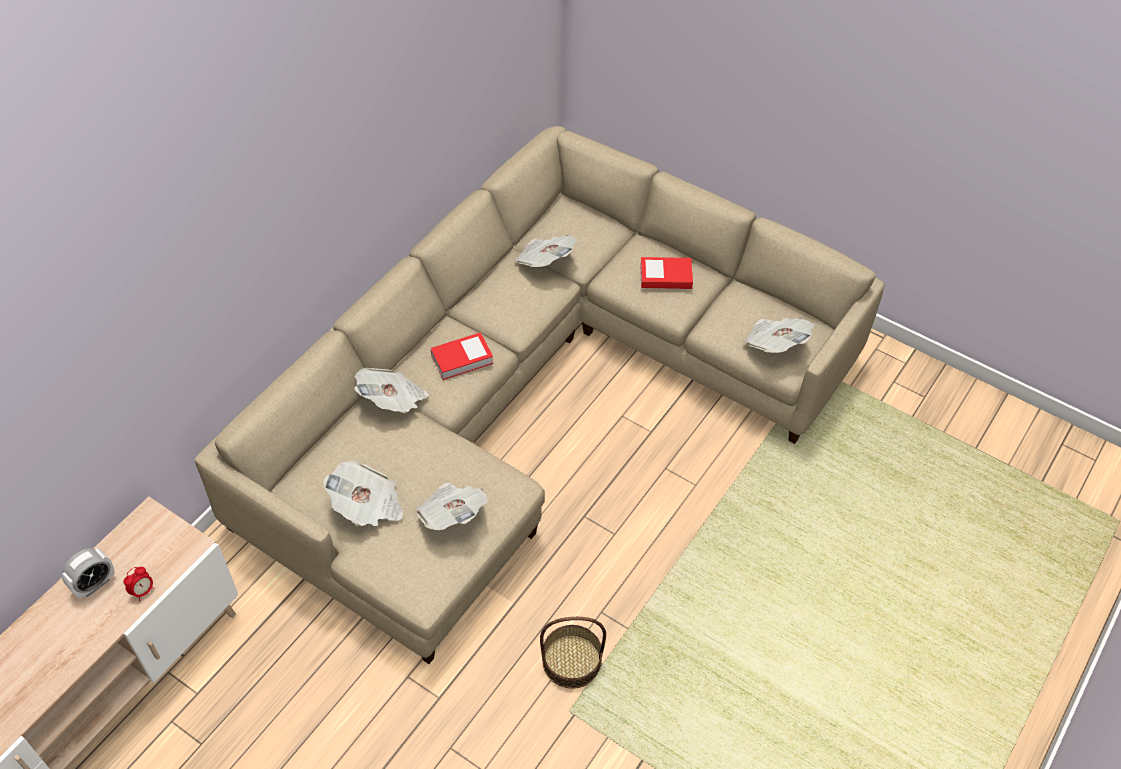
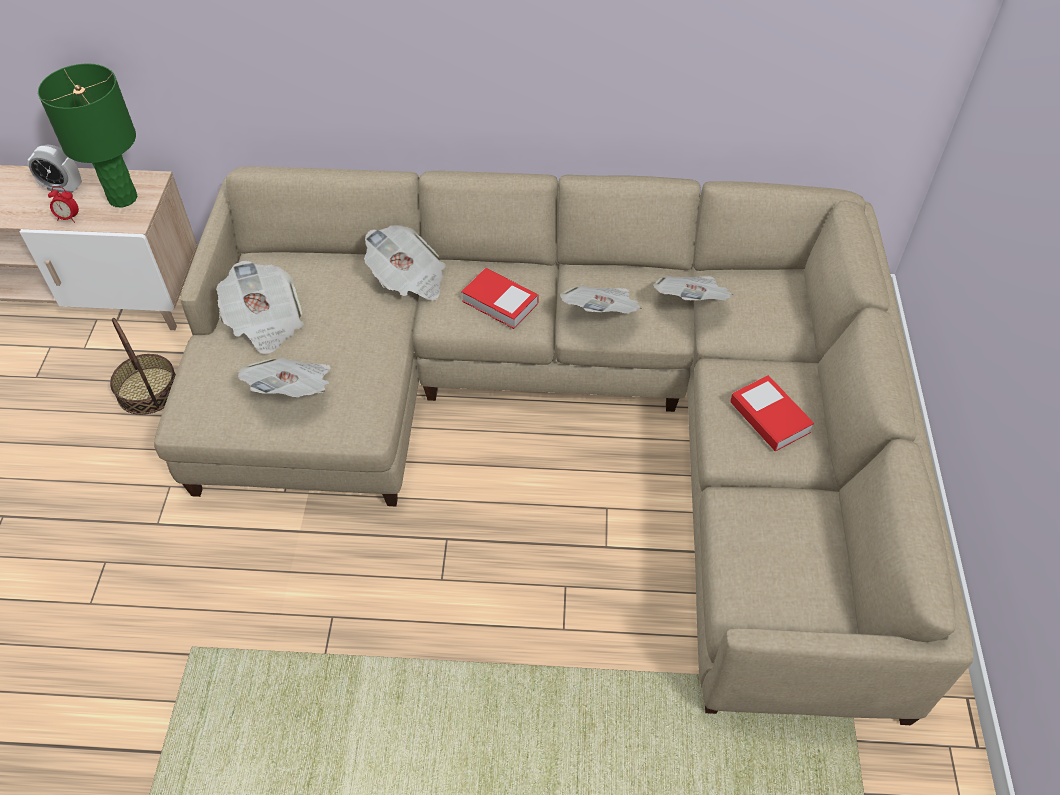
camera: 60 degrees right, 0 degrees up
(152, 543) = (122, 198): none -> green table lamp
(572, 660) = (256, 619): basket -> basket (148, 390)
(775, 344) = (766, 583): newspaper -> newspaper (602, 314)

